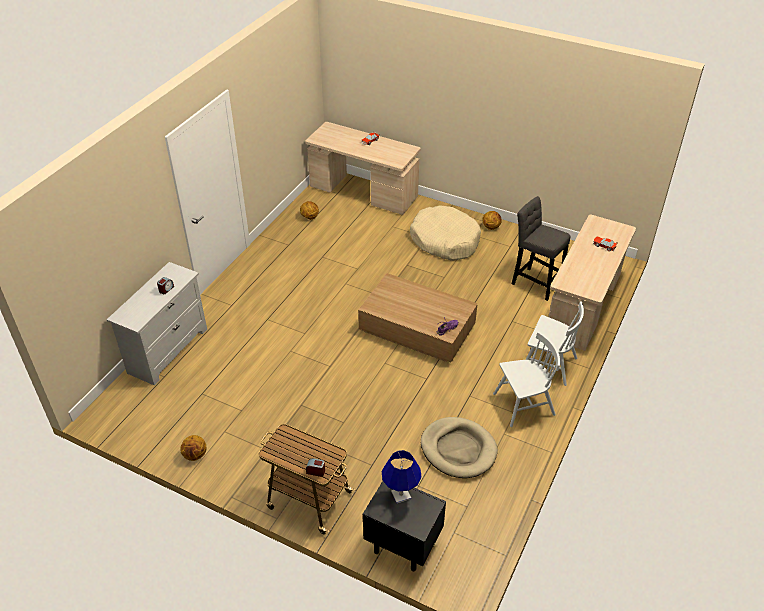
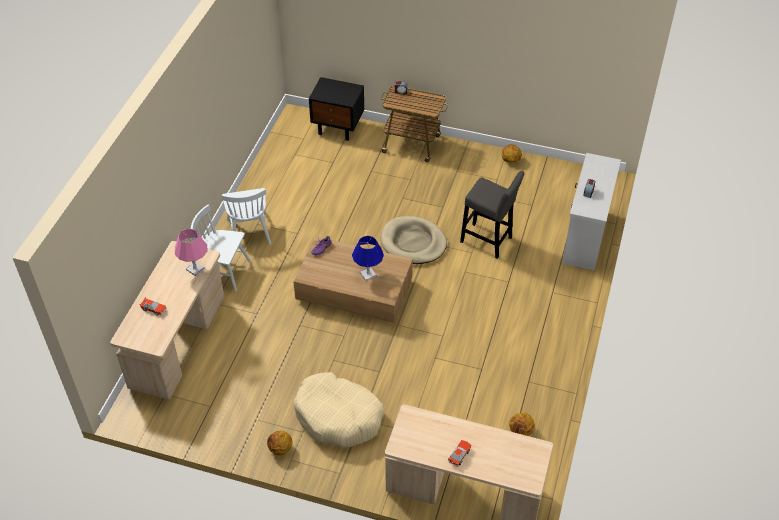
camera: 170 degrees right, 5 degrees up
(401, 495) = (340, 97): blue table lamp -> blue table lamp (368, 274)
(458, 449) = (304, 190): beige dog bed -> beige dog bed (413, 243)
(523, 405) = (249, 231): white chair -> white chair turned 75 degrees counterclockwise
(534, 283) = (229, 366): grey stool -> grey stool (488, 241)
(572, 273) = (195, 269): none -> pink table lamp

